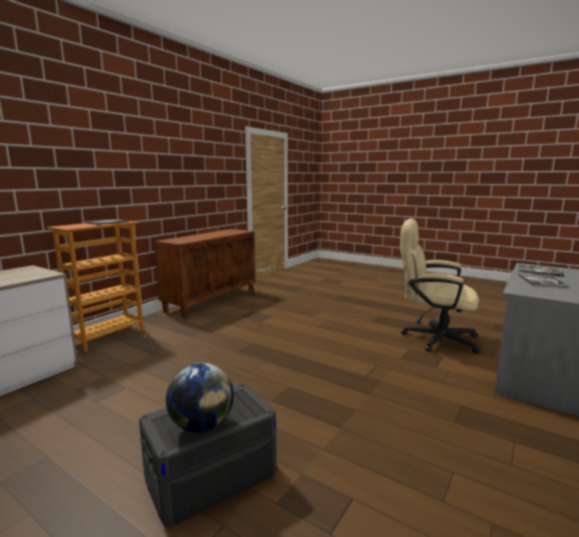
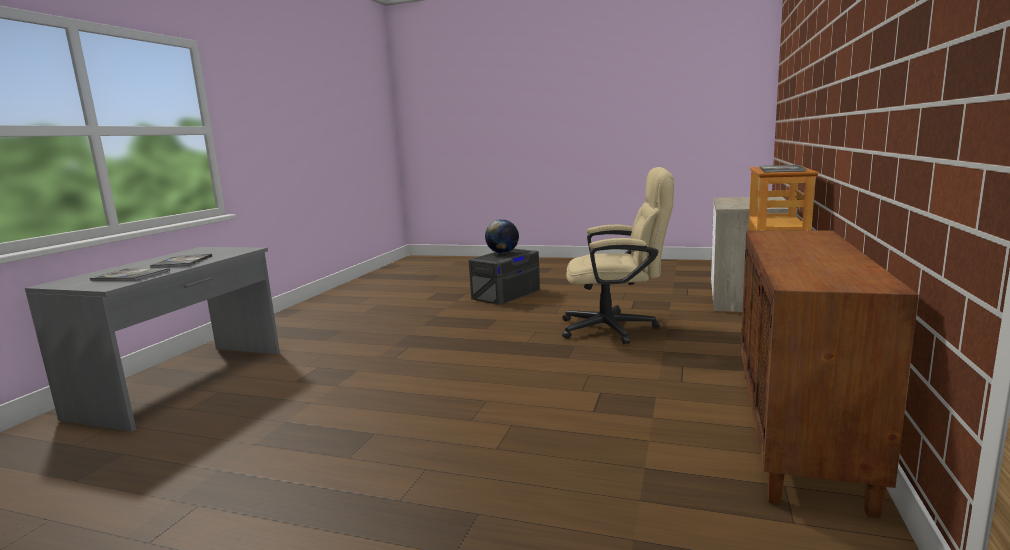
camera: 165 degrees right, 0 degrees up
(432, 338) = (279, 410): beige office chair -> beige office chair (617, 328)

